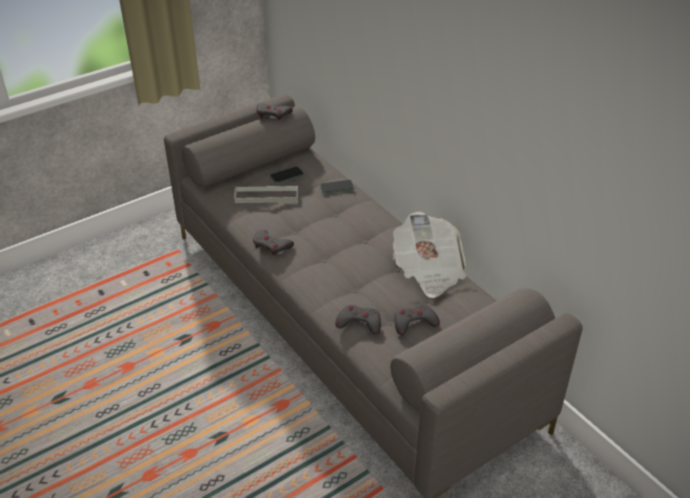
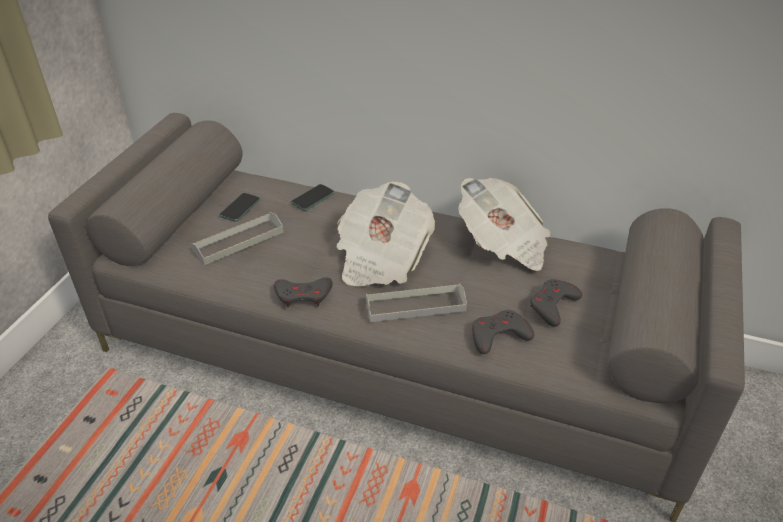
camera: 35 degrees left, 0 degrees up
(273, 114) = (182, 137): grey game controller -> none
(329, 282) = (415, 306): none -> grey tray
(339, 243) = (381, 257): none -> newspaper

